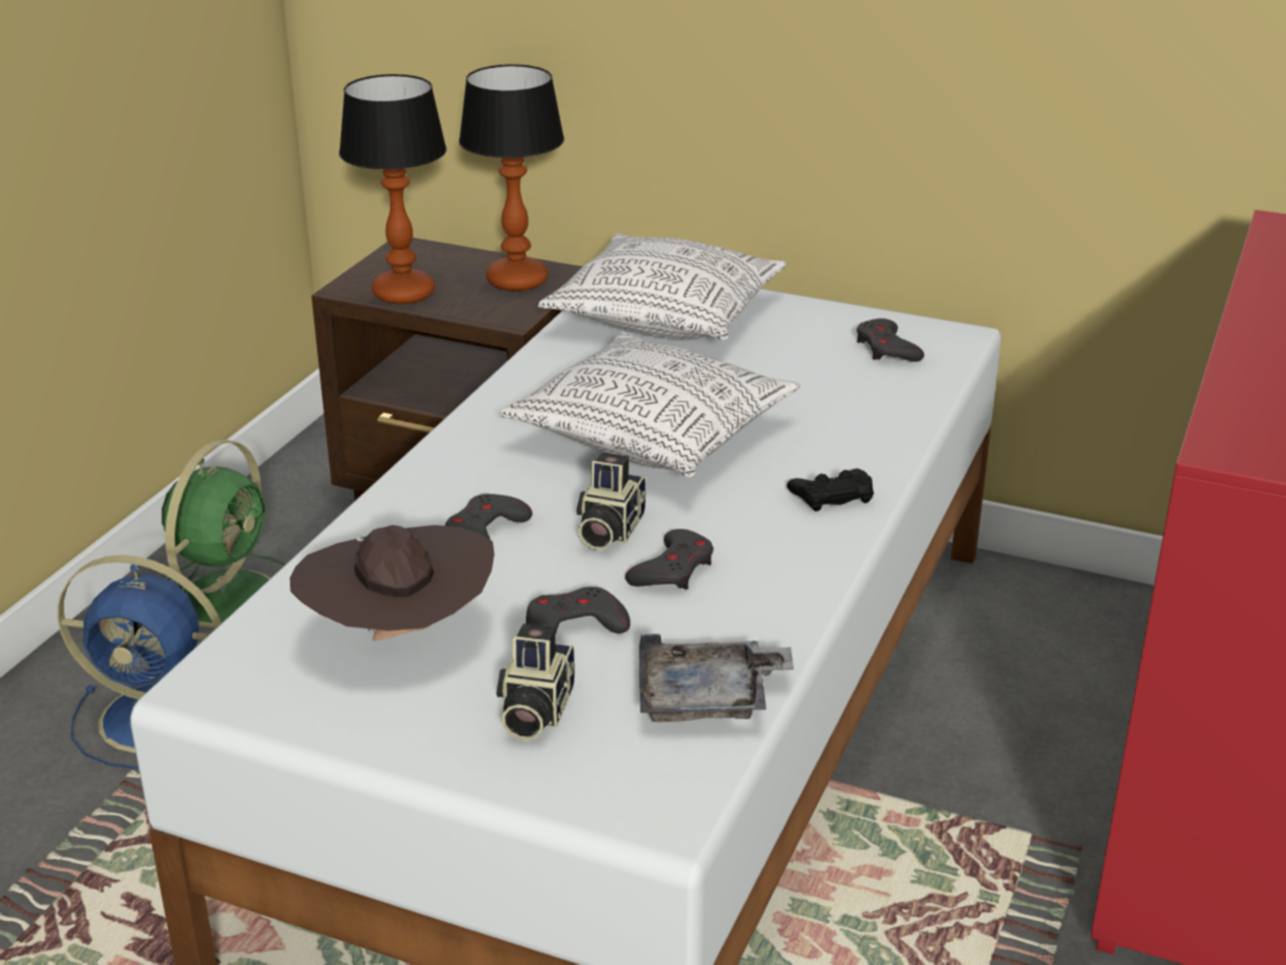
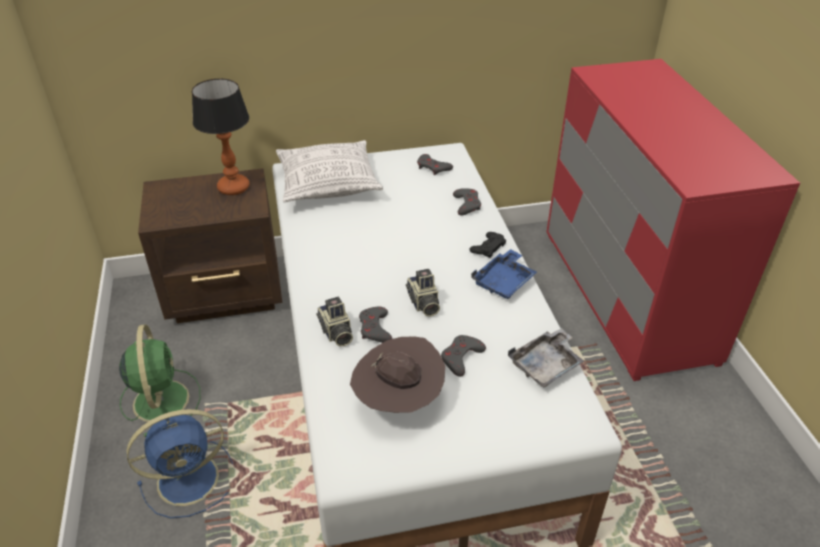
camera: 35 degrees left, 10 degrees up
(403, 293) = (185, 214): table lamp -> none
(533, 711) = (491, 406): camera -> camera (336, 333)
(653, 435) = (389, 248): pillow -> none
(673, 569) = (468, 311): grey game controller -> grey game controller (467, 204)
(795, 554) = (504, 282): none -> blue tray

